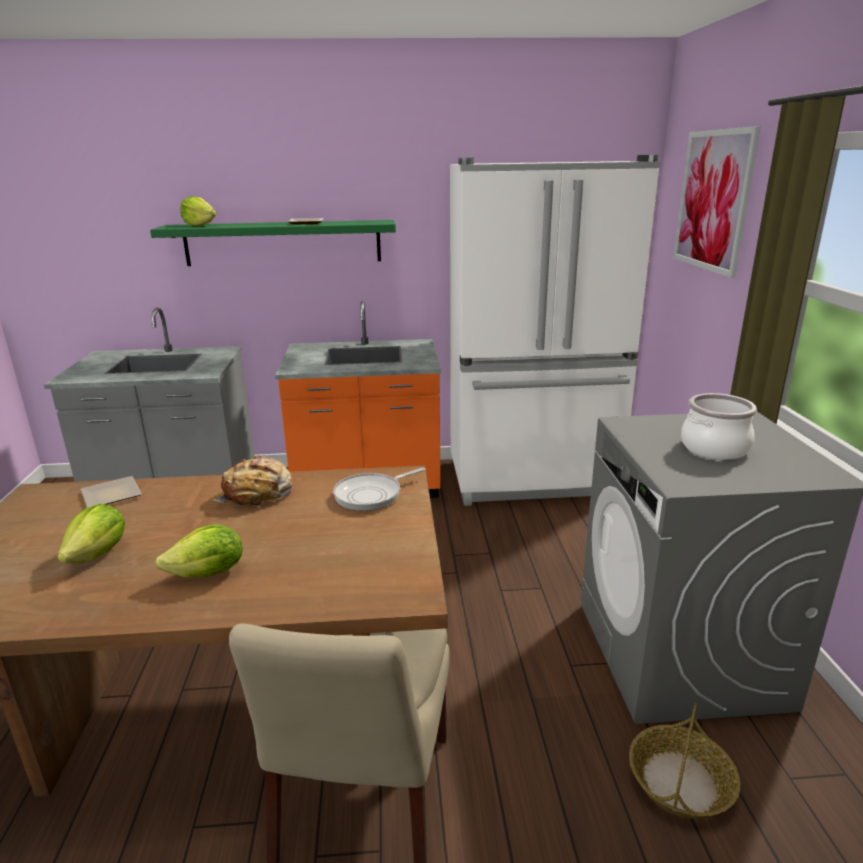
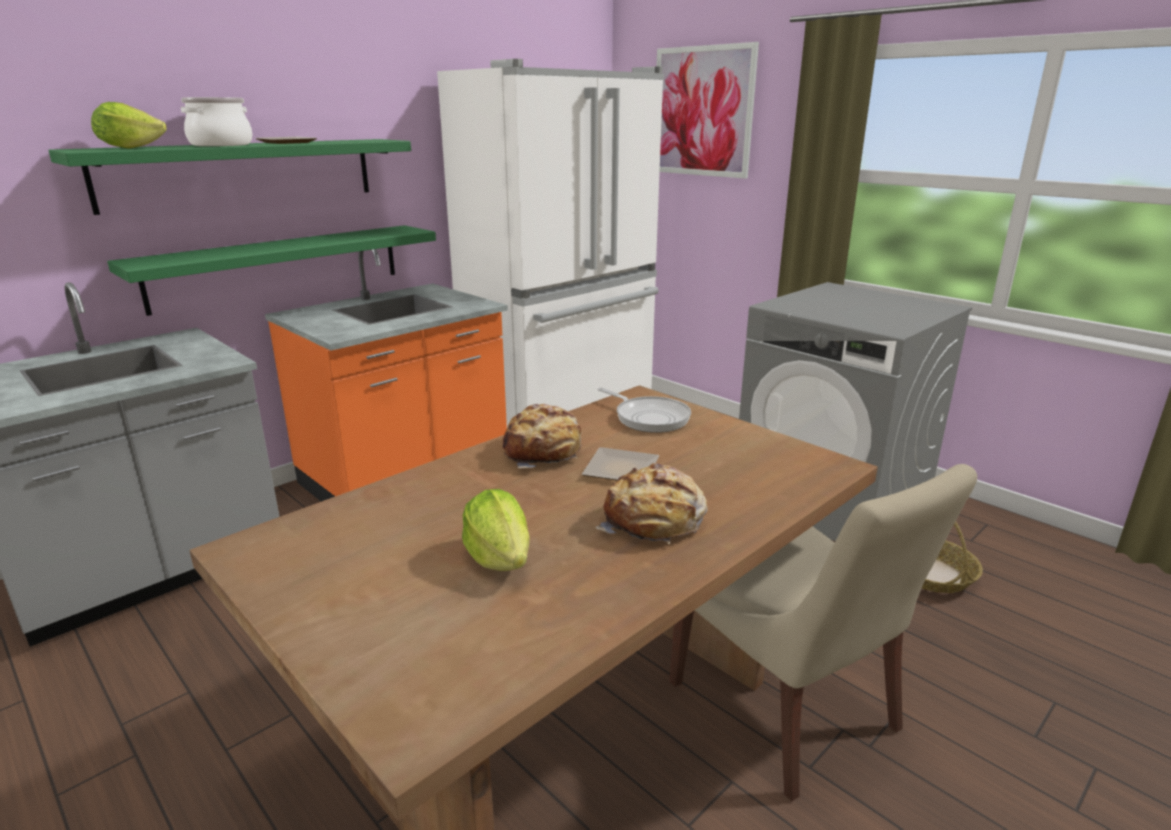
camera: 40 degrees left, 0 degrees up
(114, 495) = (374, 509): plate -> plate (624, 469)
(209, 574) = (654, 521): lettuce -> bread
(305, 311) = (279, 267): none -> green shelf
(372, 495) = (649, 417): frying pan -> frying pan turned 60 degrees counterclockwise
(715, 448) = (860, 307): cooking pot -> cooking pot (221, 145)

